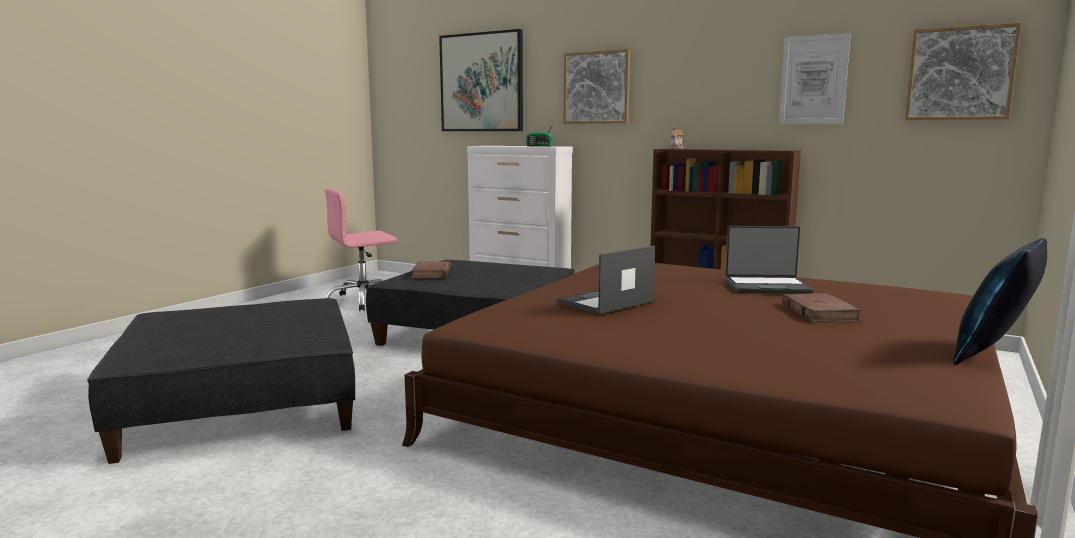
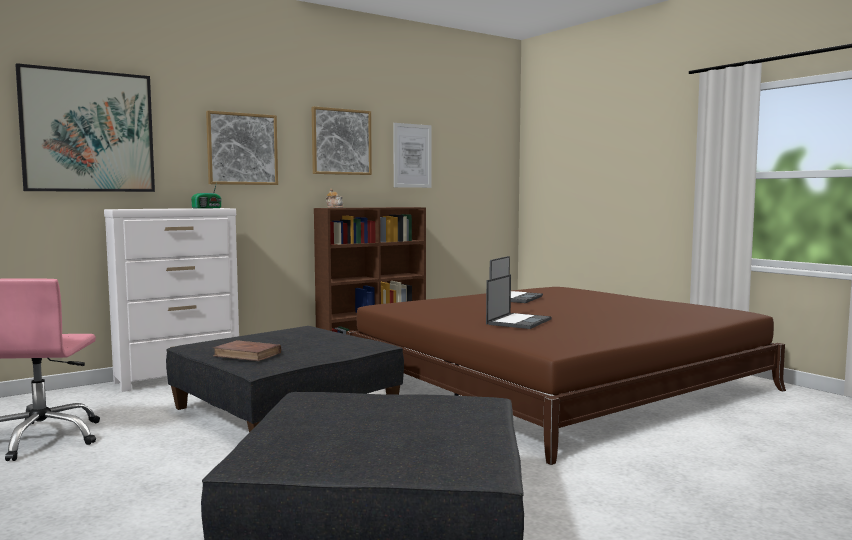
camera: 65 degrees left, 5 degrees down
(604, 302) = (519, 321): laptop -> laptop turned 135 degrees counterclockwise
(819, 312) = (583, 302): brown book -> none
(960, 74) = (483, 158): picture -> picture (341, 142)
(993, 356) = (676, 300): blue pillow -> none

